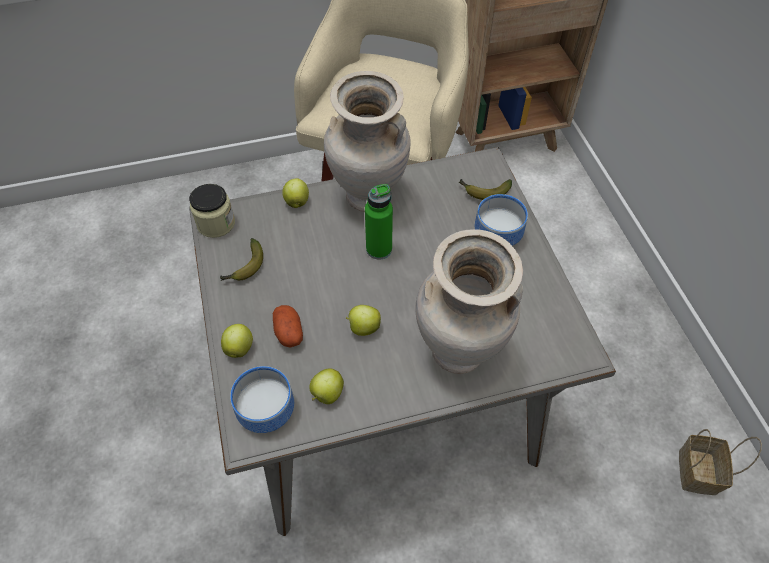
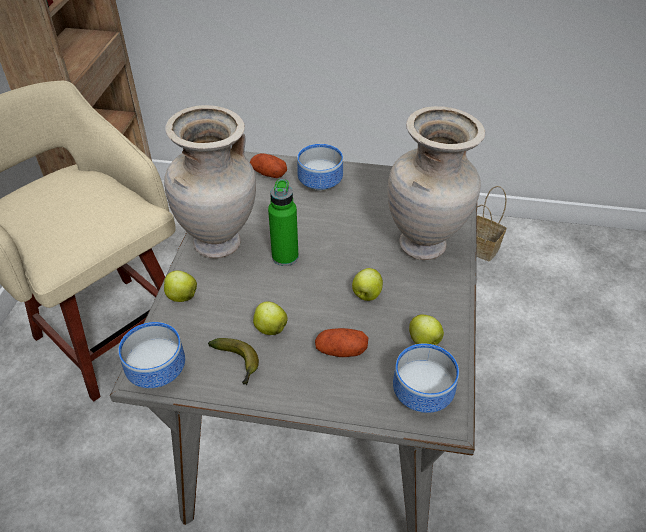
camera: 65 degrees left, 10 degrees down
(216, 223) = (157, 373): jar -> bowl
(239, 347) = (338, 396): apple -> apple (270, 328)
(483, 191) = (268, 173): banana -> potato

